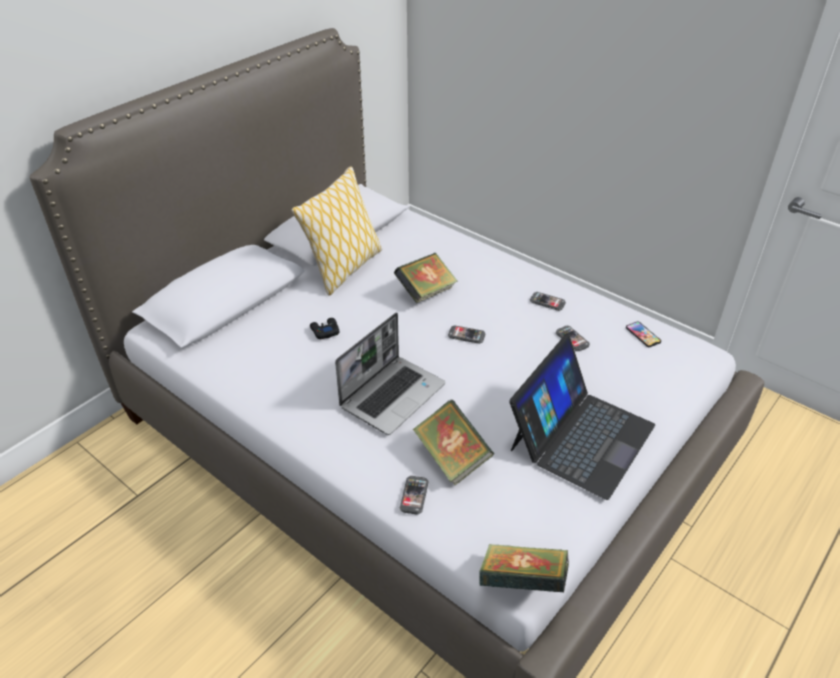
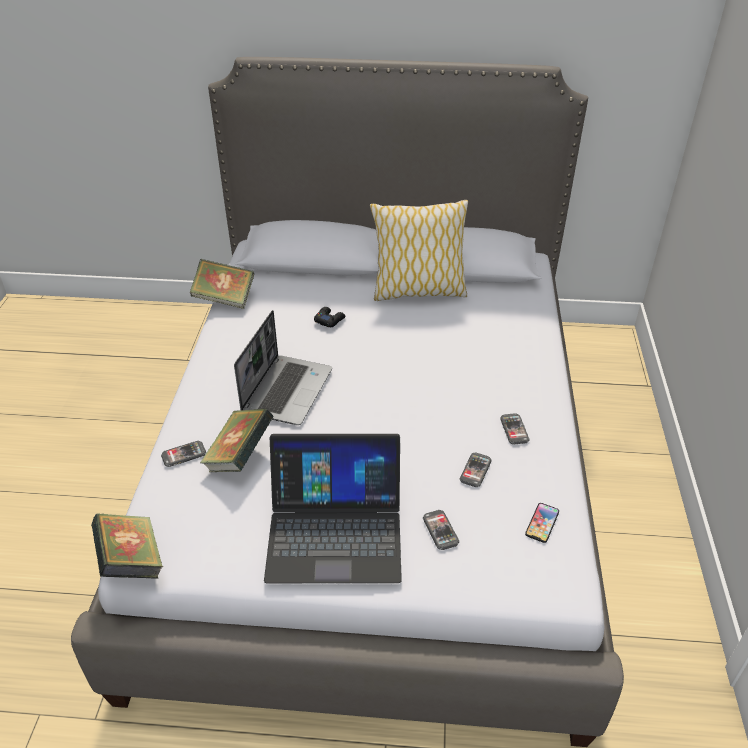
camera: 55 degrees right, 0 degrees up
(393, 395) = (287, 390): laptop -> laptop turned 75 degrees counterclockwise
(426, 292) = (439, 348): book -> book (224, 299)
(466, 335) = (405, 398): phone -> phone (440, 530)

